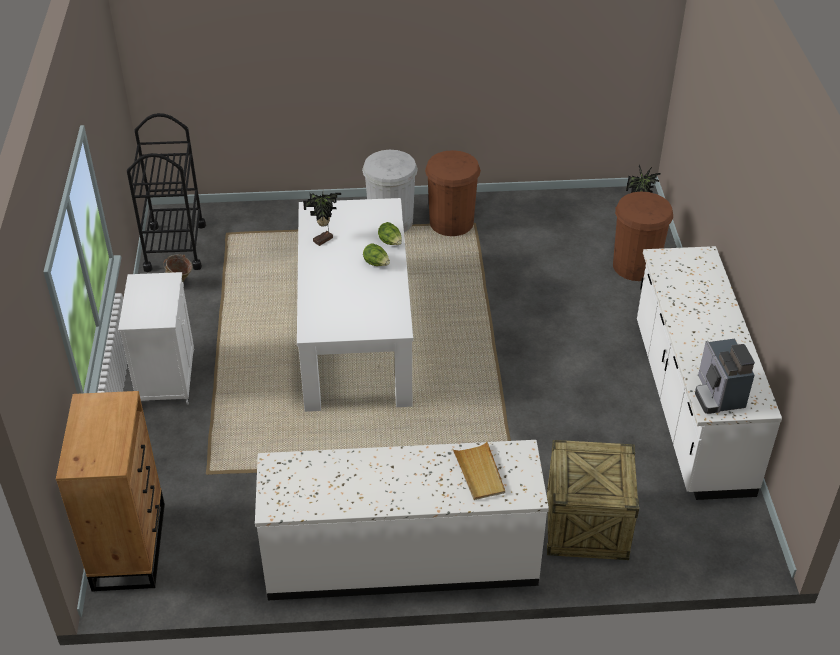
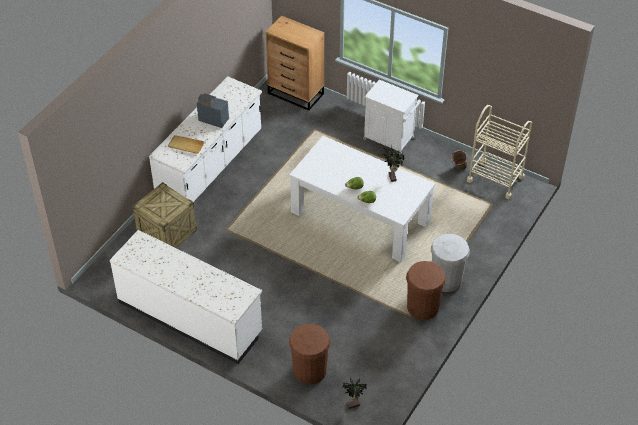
camera: 125 degrees right, 5 degrees up
(175, 247) = (495, 179): black cart -> beige cart
(718, 395) = (143, 247): coffee machine -> coffee machine (213, 118)

